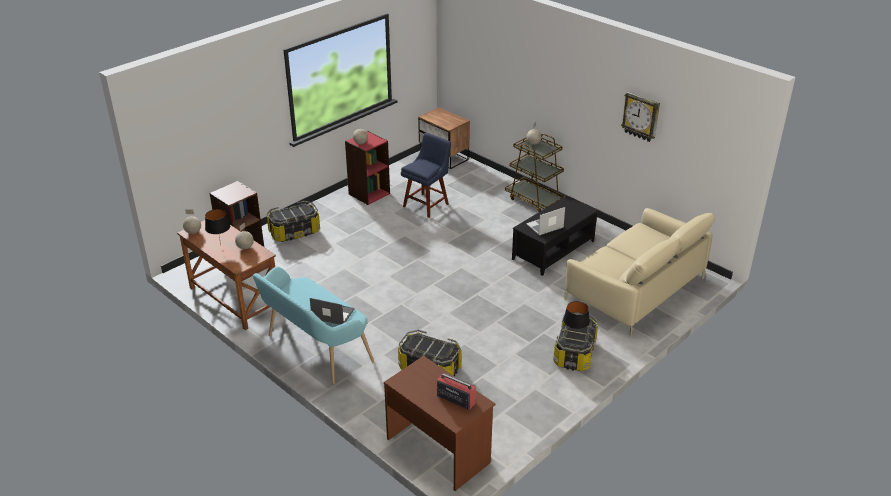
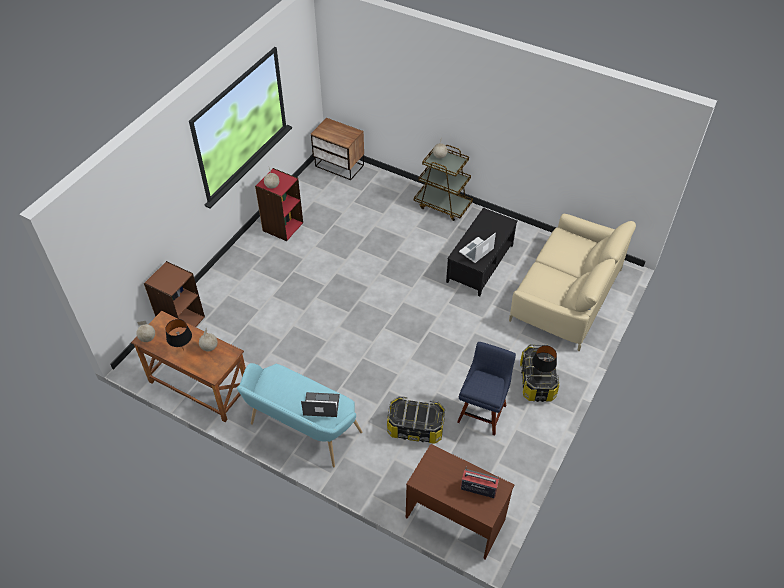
camera: 15 degrees left, 15 degrees up
(294, 232) = (227, 290): storage box -> none
(427, 204) = (344, 229): blue chair -> blue chair (482, 411)
(641, 116) = (554, 133): wall clock -> none

